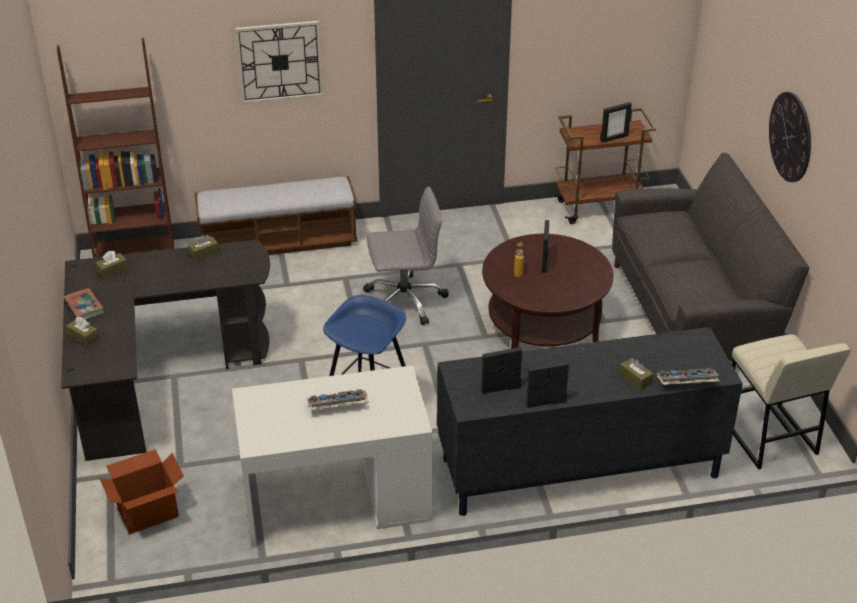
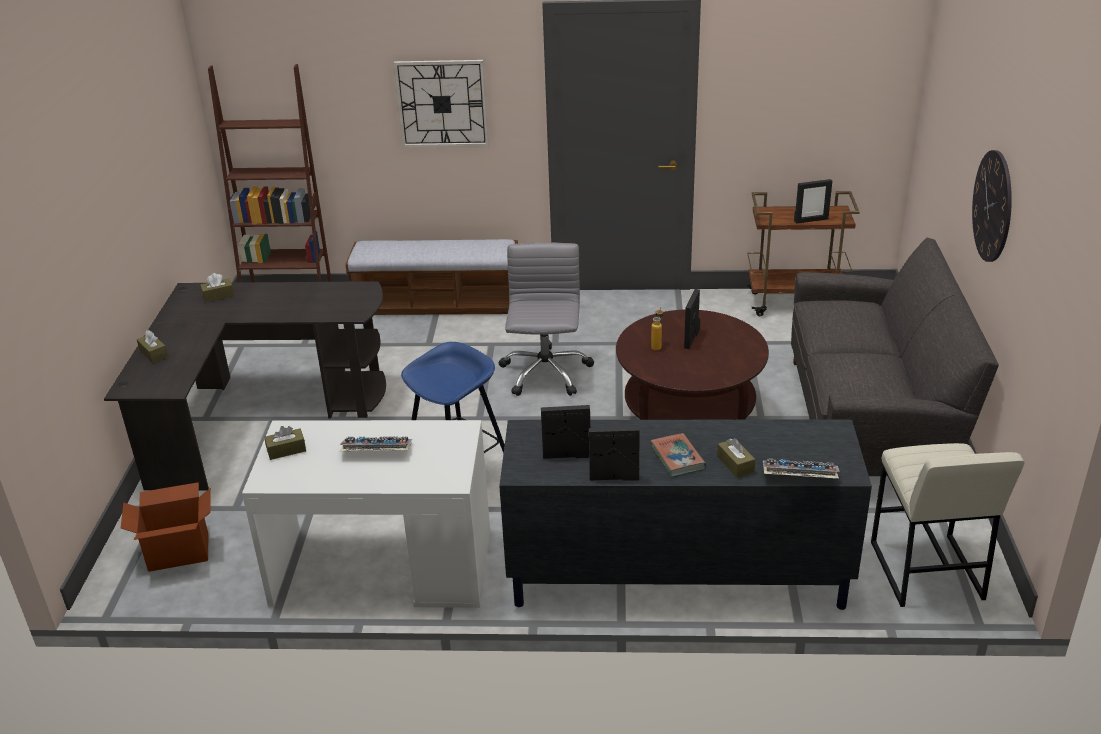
camera: 15 degrees right, 5 degrees down
(84, 307) = (171, 326): book -> book (677, 458)
(204, 253) = (317, 288): brown tissue box -> brown tissue box (286, 450)
(405, 301) = (545, 372): grey office chair -> grey office chair turned 90 degrees counterclockwise

